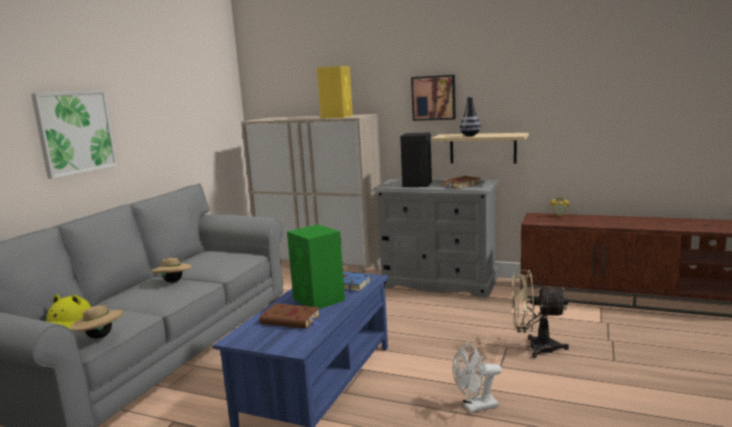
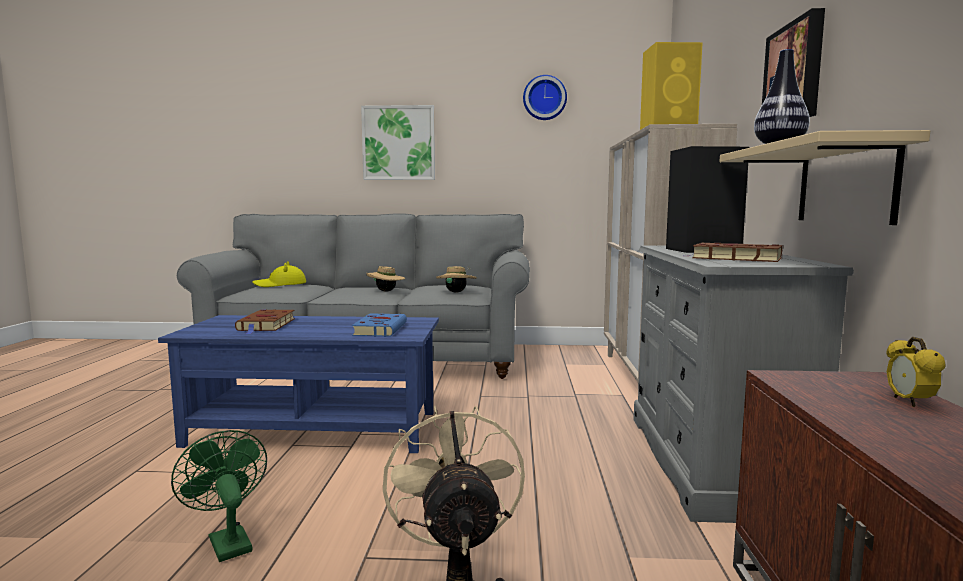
camera: 70 degrees right, 5 degrees down
(100, 336) = (249, 292): beige hat -> beige hat (456, 292)
(179, 81) = (544, 98): none -> wall clock
(319, 300) = (325, 327): green speaker -> none
(475, 407) = (227, 541): white fan -> green fan

